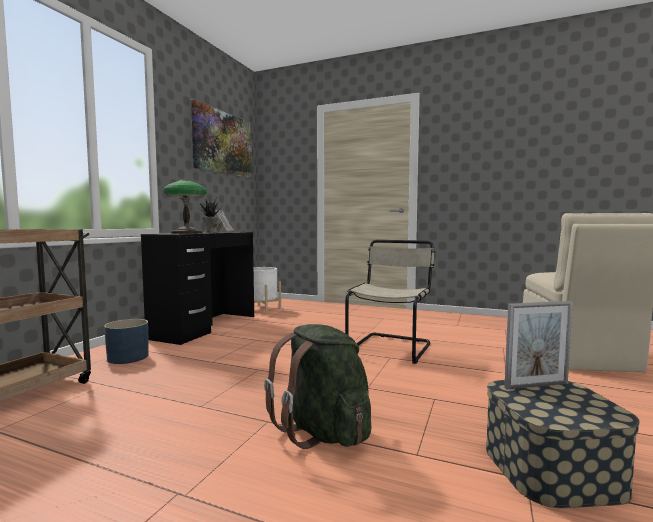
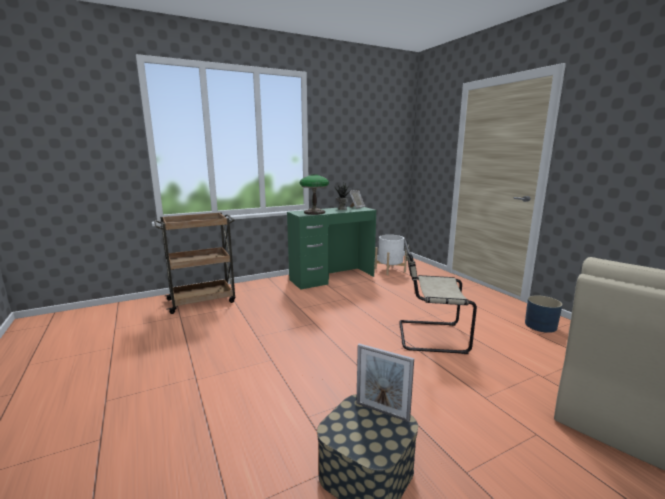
camera: 40 degrees right, 10 degrees up
(128, 357) = (266, 291): blue planter -> blue planter (540, 325)
(205, 326) = (332, 278): black desk -> green desk
(223, 143) = (374, 129): picture -> none
(323, 431) = (285, 378): green backpack -> none
(391, 347) = (428, 336): beige chair -> beige chair turned 150 degrees counterclockwise

